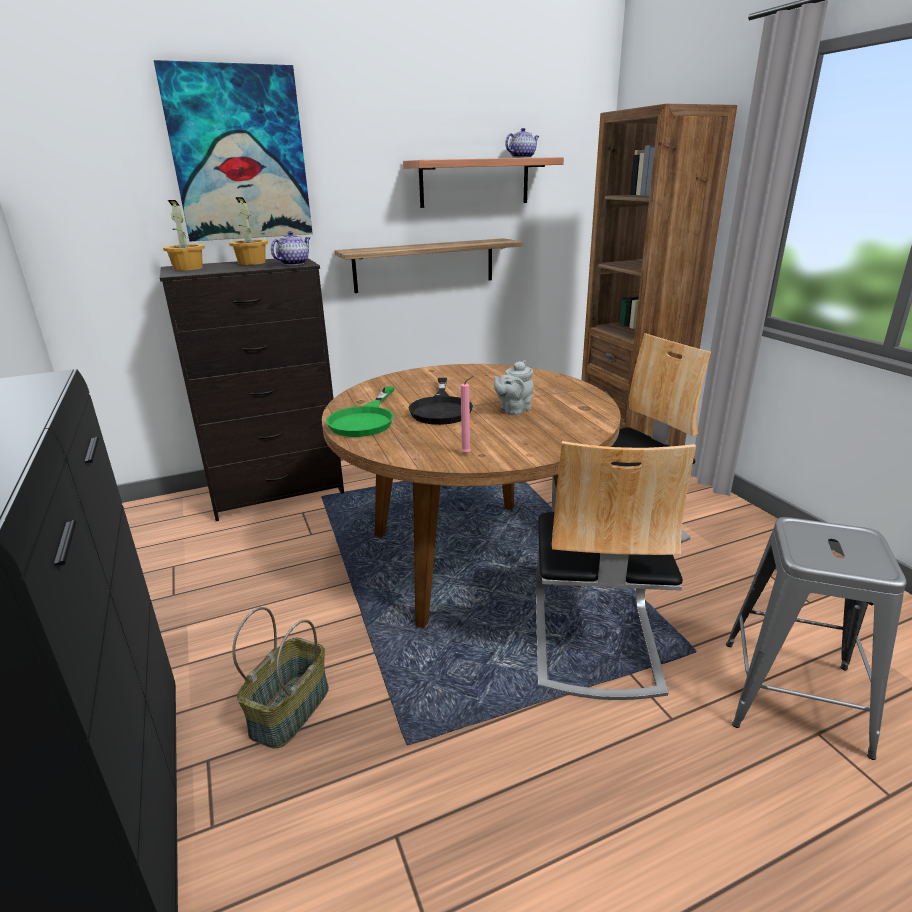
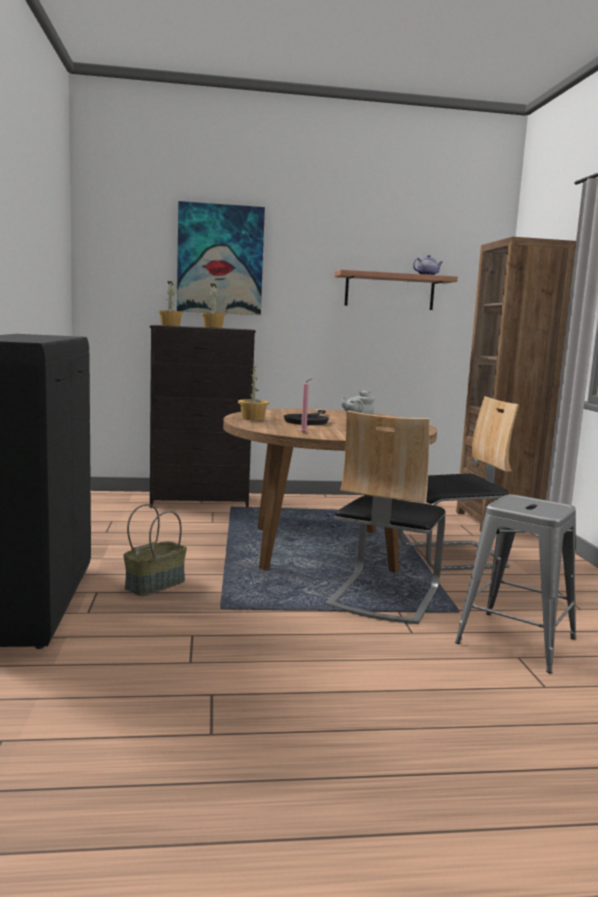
camera: 15 degrees right, 15 degrees down
(294, 263) = (239, 328): teapot -> none
(365, 419) = (253, 418): green frying pan -> potted plant
(424, 265) = (343, 347): shelf -> none

